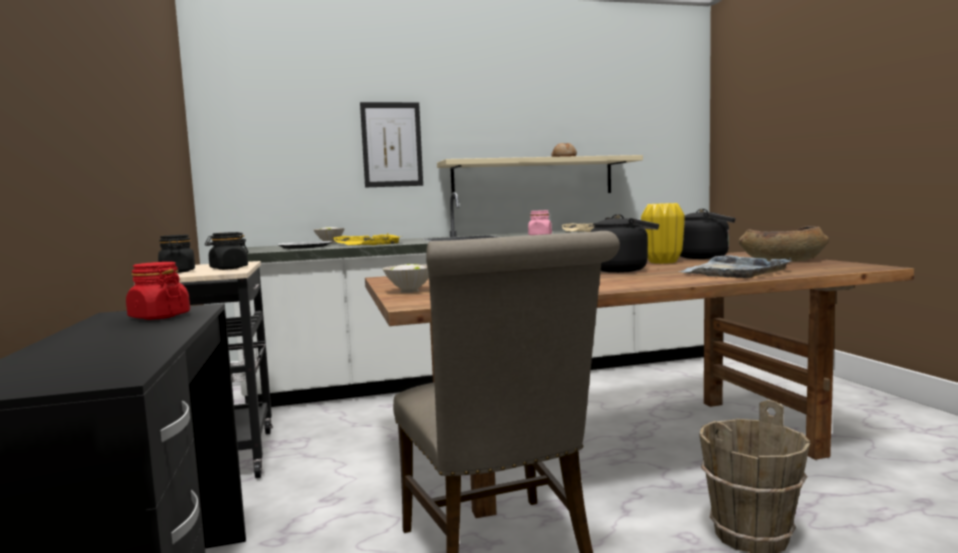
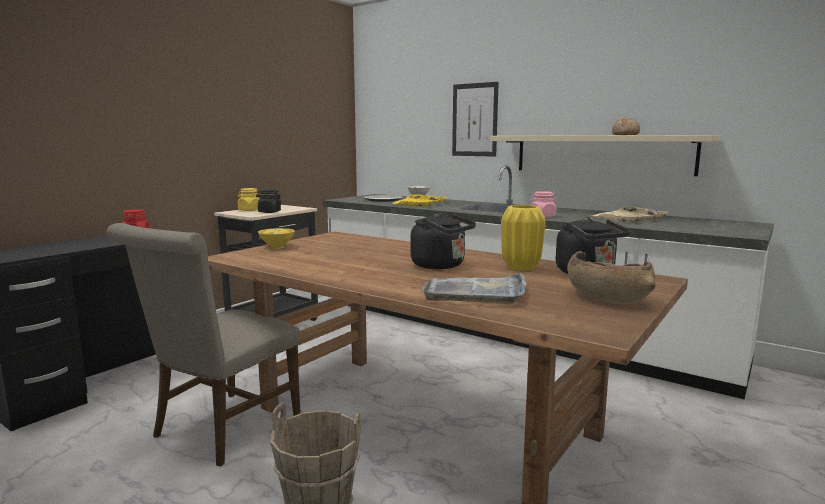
camera: 50 degrees right, 5 degrees up
(178, 272) = (249, 210): black jar -> yellow jar
(409, 291) = (278, 247): white bowl -> yellow bowl

